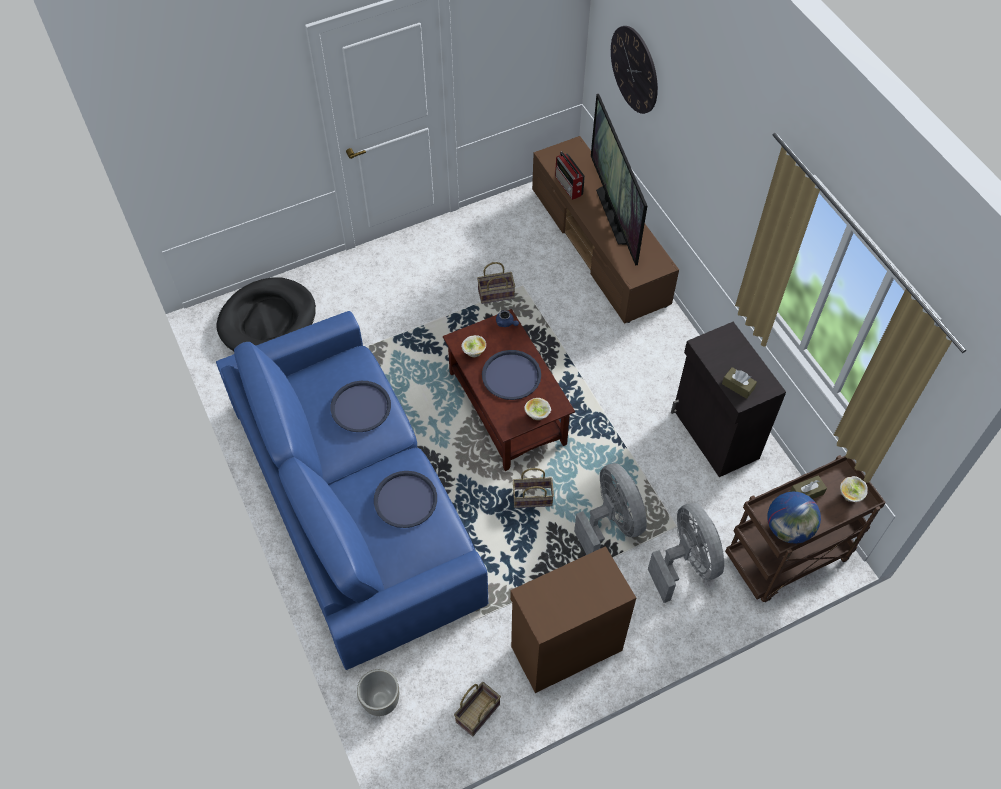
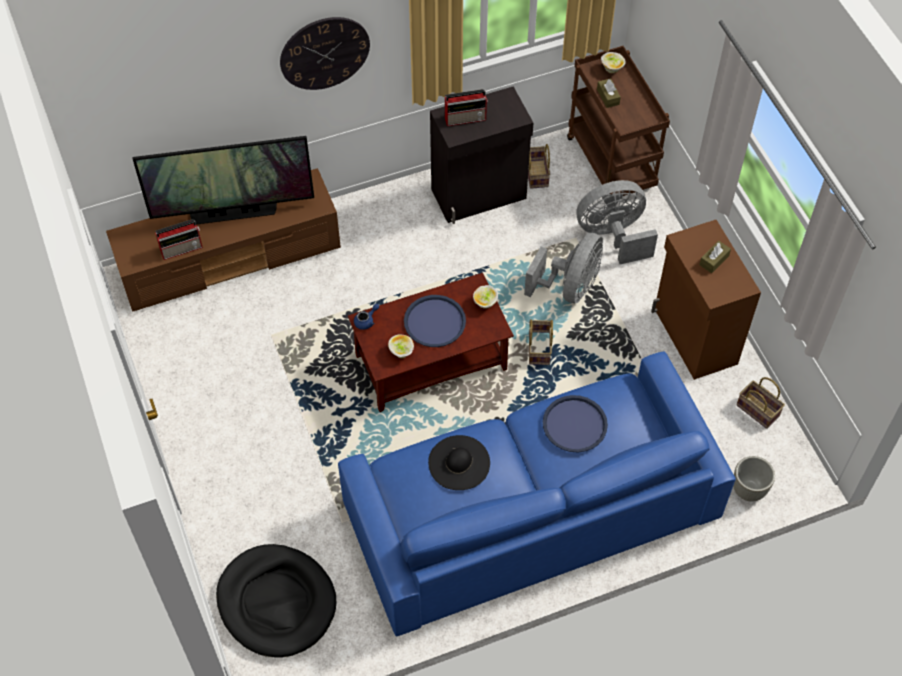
camera: 85 degrees left, 0 degrees up
(361, 407) = (459, 463): blue tray -> black hat
(497, 293) = (278, 360): basket -> basket (535, 173)
(611, 523) = (570, 287): grey fan -> grey fan turned 135 degrees clockwise
(634, 69) = (156, 94): wall clock -> wall clock (324, 53)
(730, 352) = (466, 118): none -> radio
(738, 386) = (504, 118): brown tissue box -> brown tissue box (714, 260)
(788, 528) = (642, 114): globe -> none

